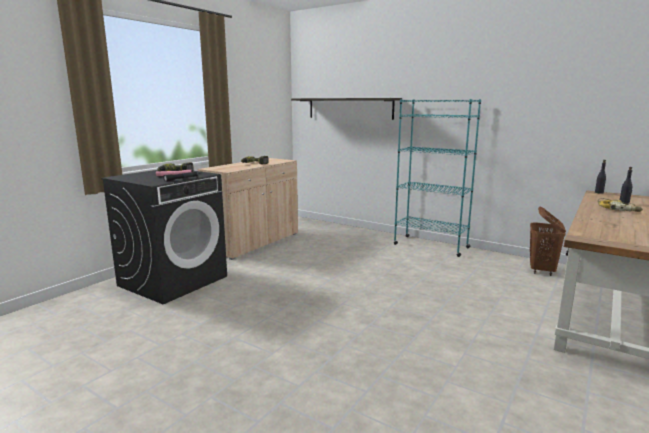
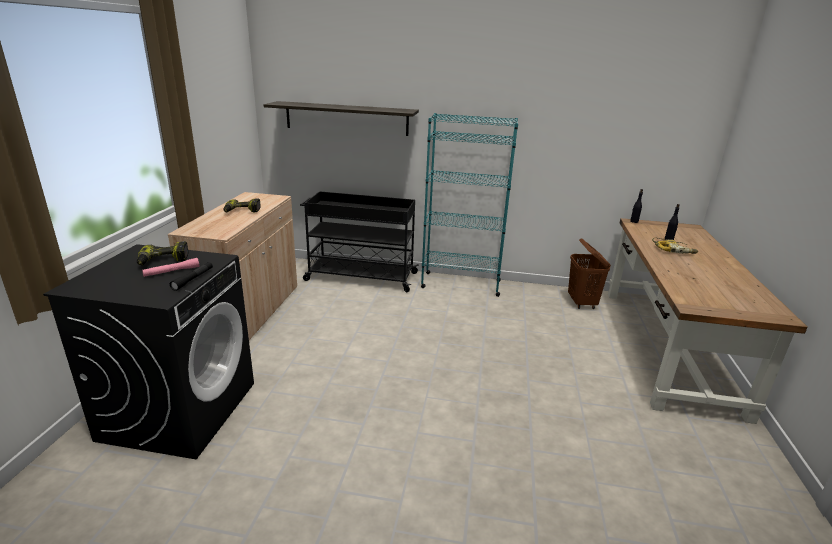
camera: 25 degrees left, 10 degrees up
(349, 233) = (360, 276): none -> black cart

